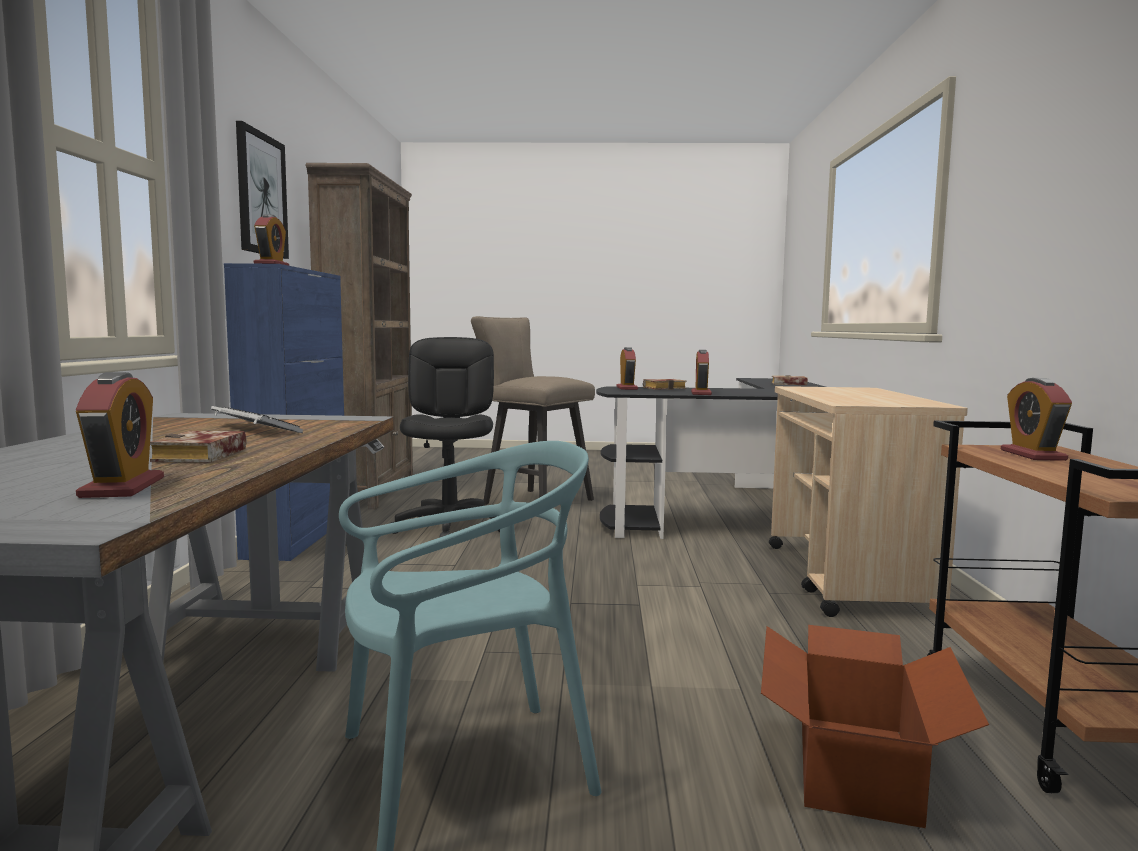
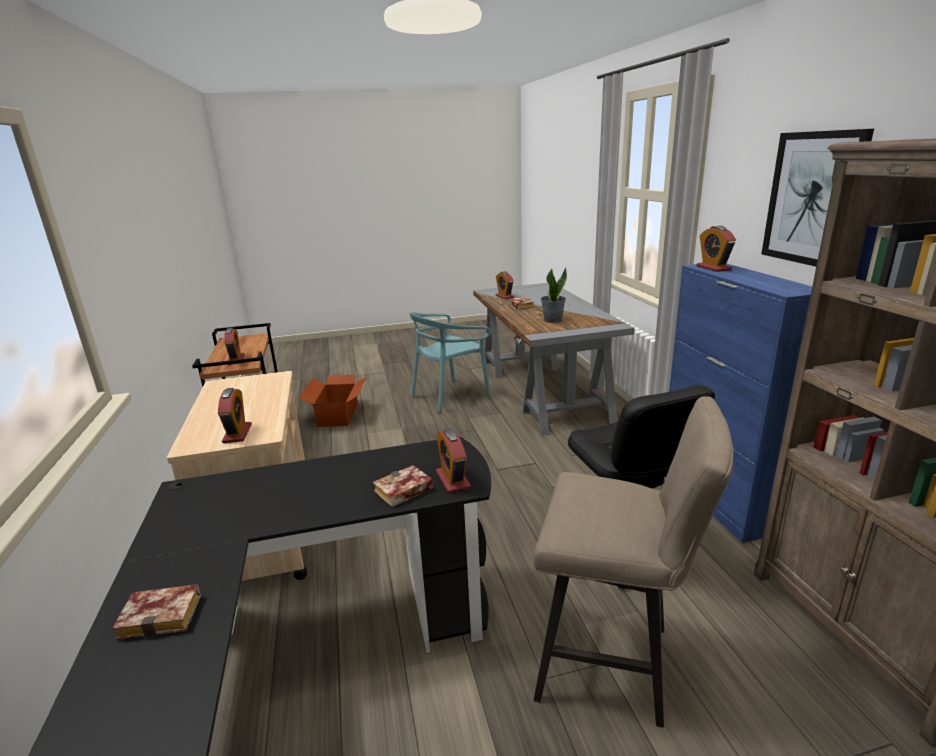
camera: 165 degrees right, 15 degrees up
(254, 429) = (552, 320): keyboard -> potted plant
(701, 393) = (357, 463): alarm clock -> alarm clock (237, 433)

